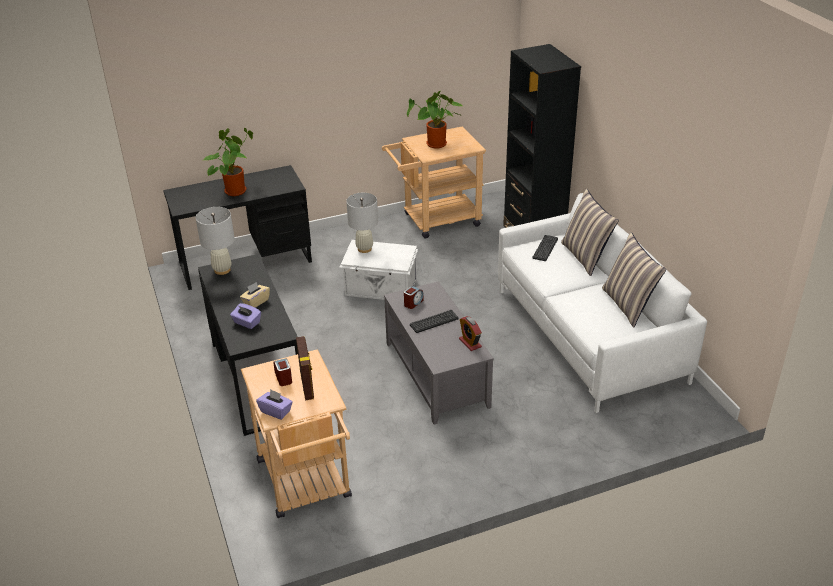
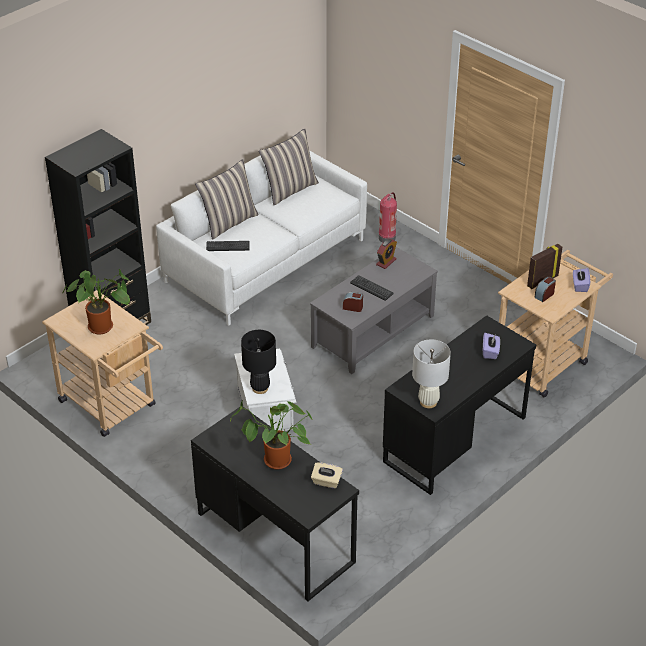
camera: 115 degrees left, 5 degrees up
(256, 302) = (459, 358): beige tissue box -> beige tissue box (326, 482)
(364, 249) = (260, 388): white table lamp -> black table lamp
(592, 434) = (387, 237): none -> fire extinguisher

